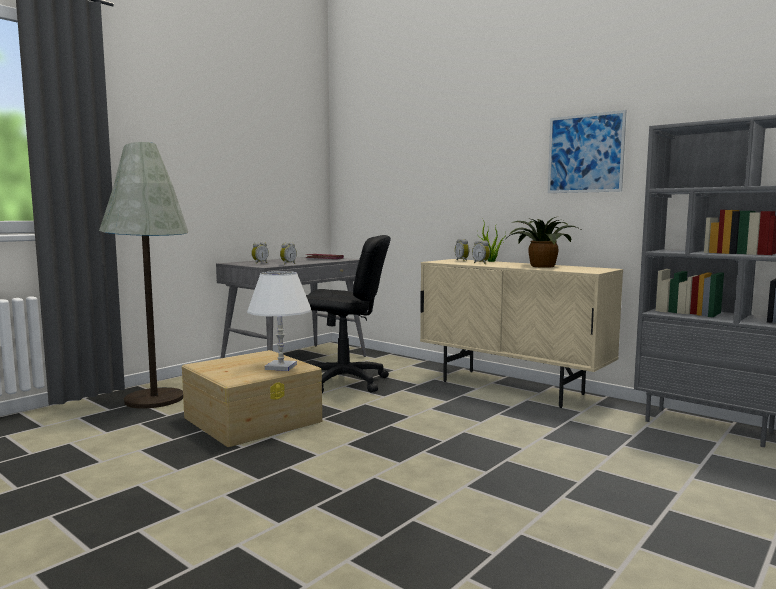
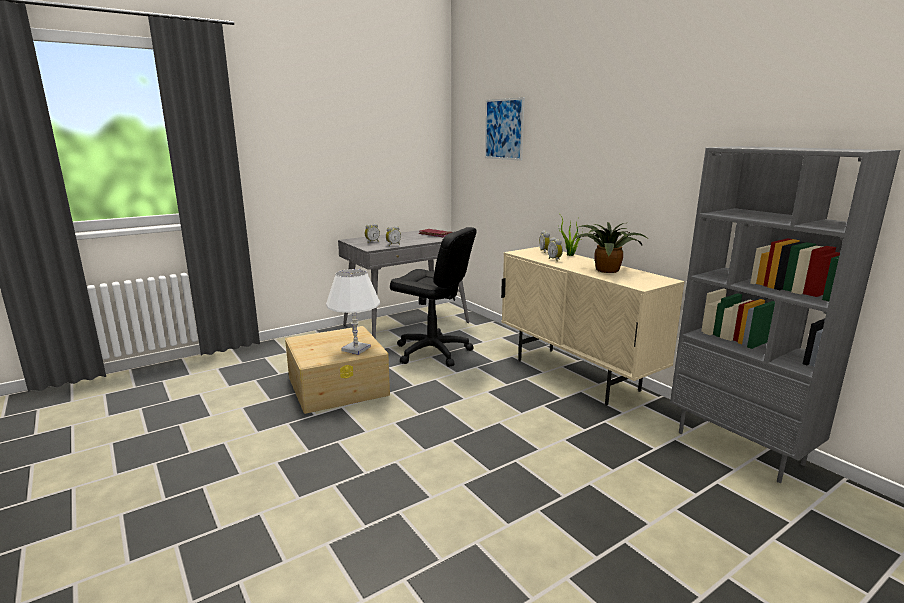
camera: 15 degrees right, 10 degrees up
(154, 399) = (278, 355): grey floor lamp -> none
(585, 153) = (661, 159): picture -> picture (504, 129)

